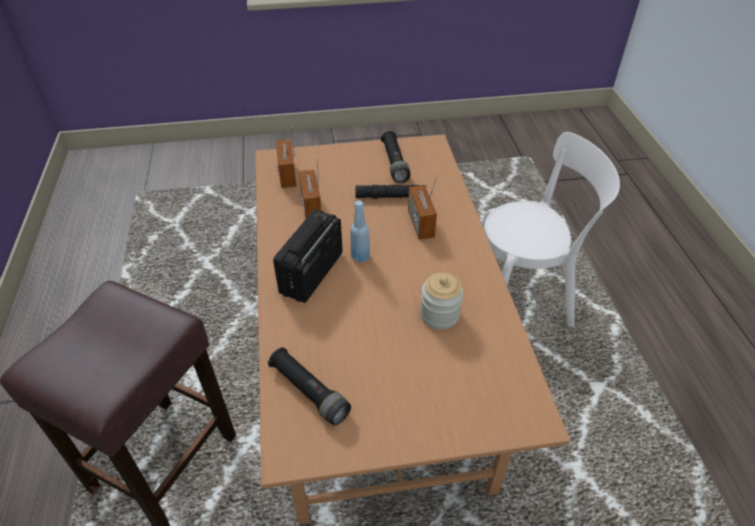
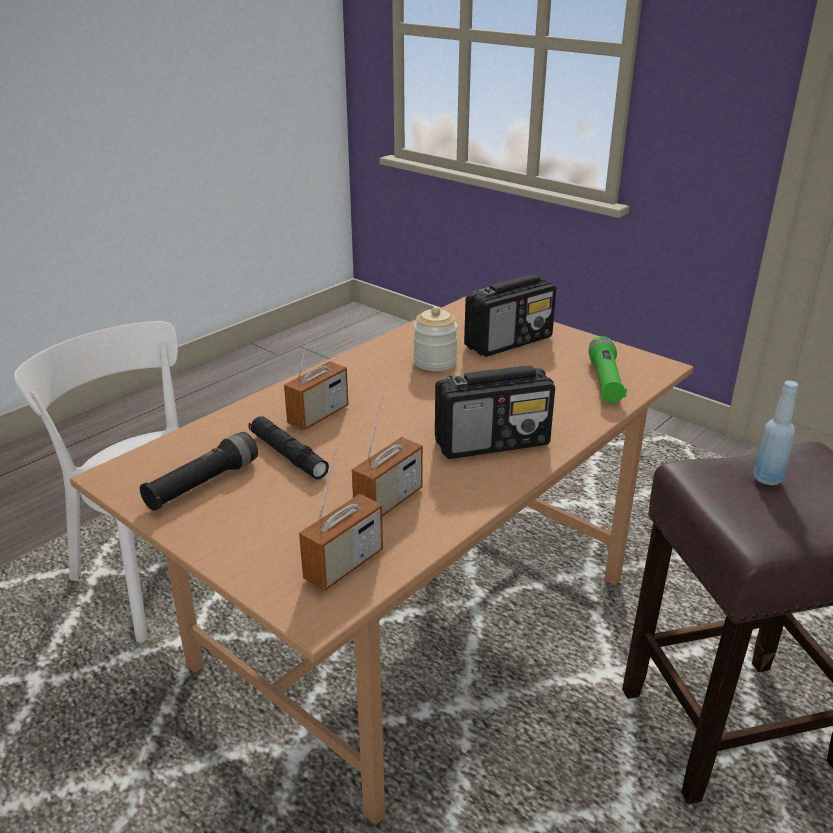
camera: 130 degrees left, 15 degrees down
(309, 392) = (605, 381): black flashlight -> green flashlight
(360, 256) = (423, 427): blue bottle -> blue bottle (767, 478)
(431, 385) = (509, 342): none -> radio

